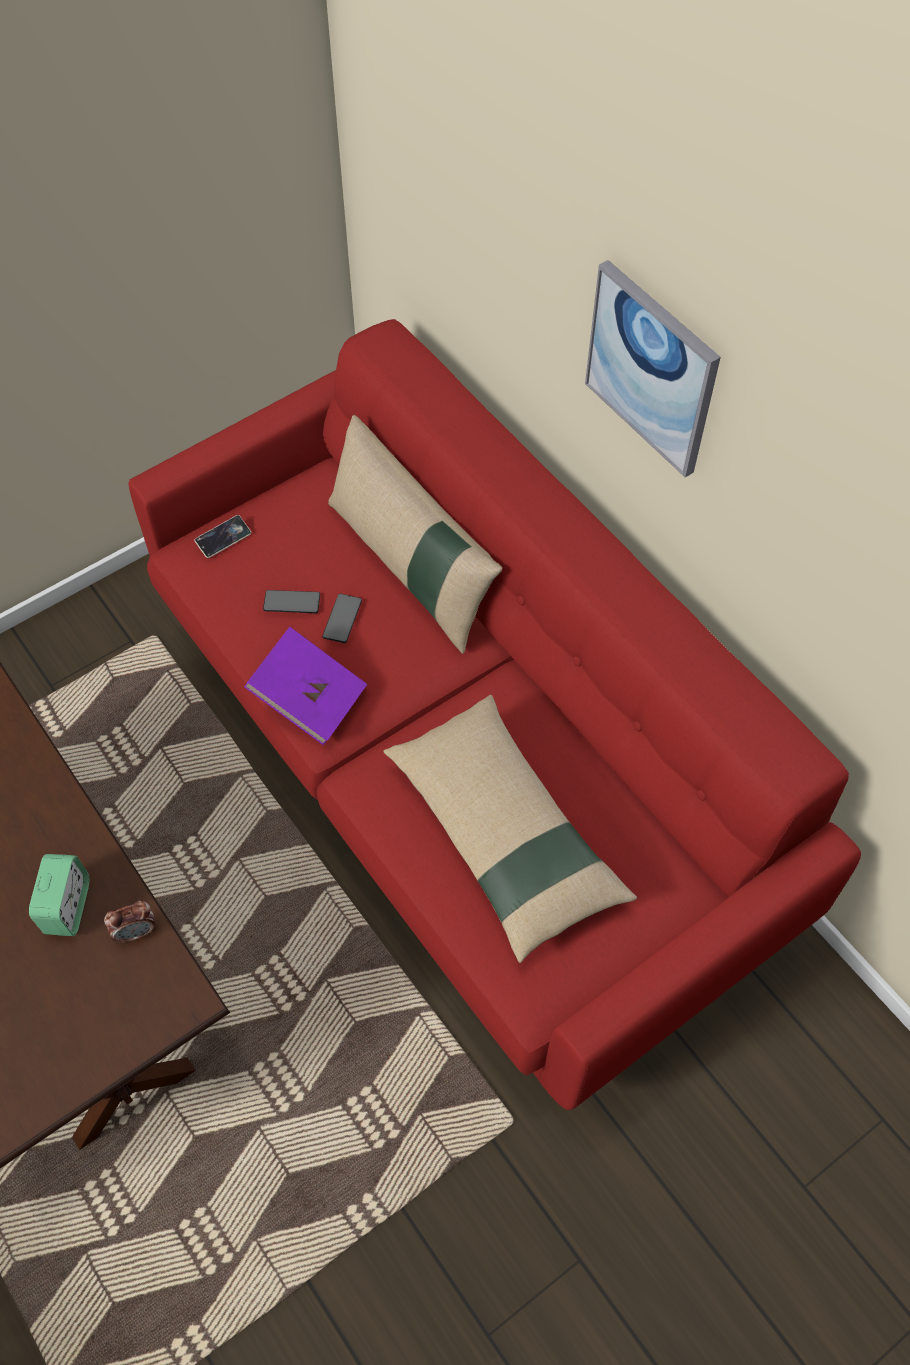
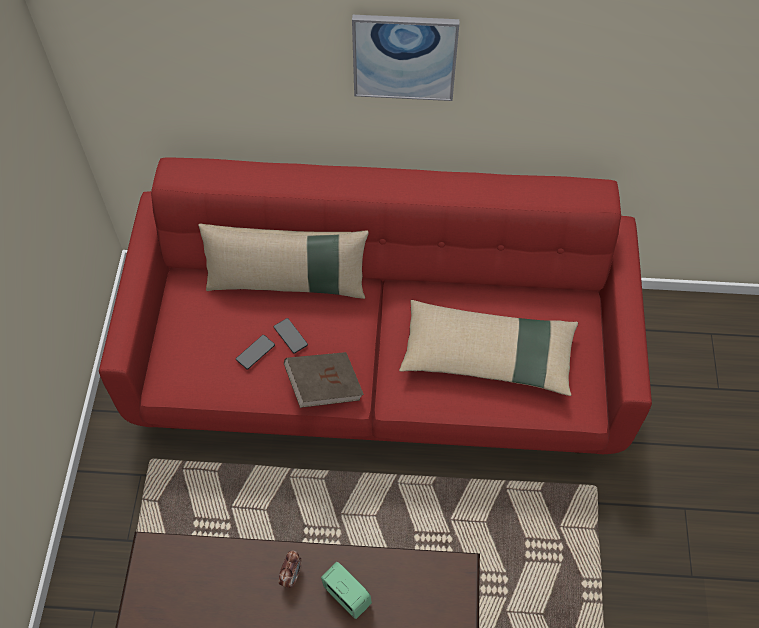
camera: 50 degrees left, 0 degrees up
(136, 931) = (394, 569): alarm clock -> alarm clock (291, 575)
(223, 539) = (175, 357): phone -> none
(309, 698) = (324, 387): purple book -> brown book

